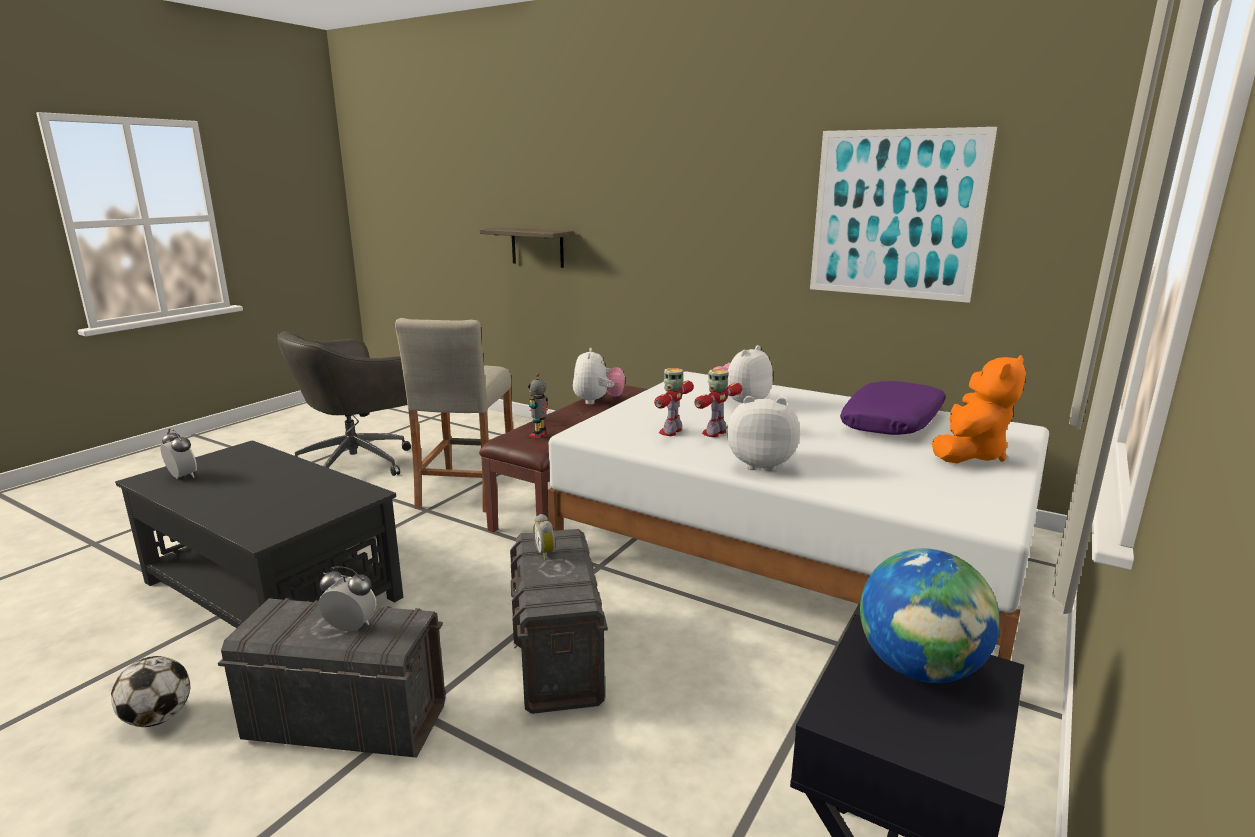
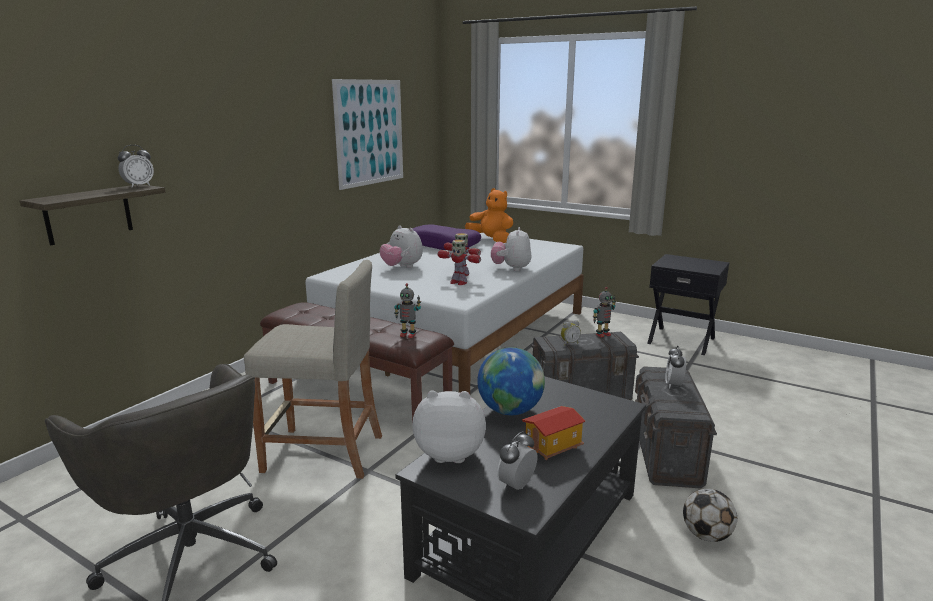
camera: 90 degrees left, 0 degrees up
(220, 493) = (552, 448): none -> toy house
(559, 231) = (139, 186): none -> alarm clock
(581, 588) = (602, 334): none -> toy robot
(598, 401) = (323, 319): plush toy -> plush toy (450, 453)
(919, 668) = (678, 262): globe -> globe (510, 411)

